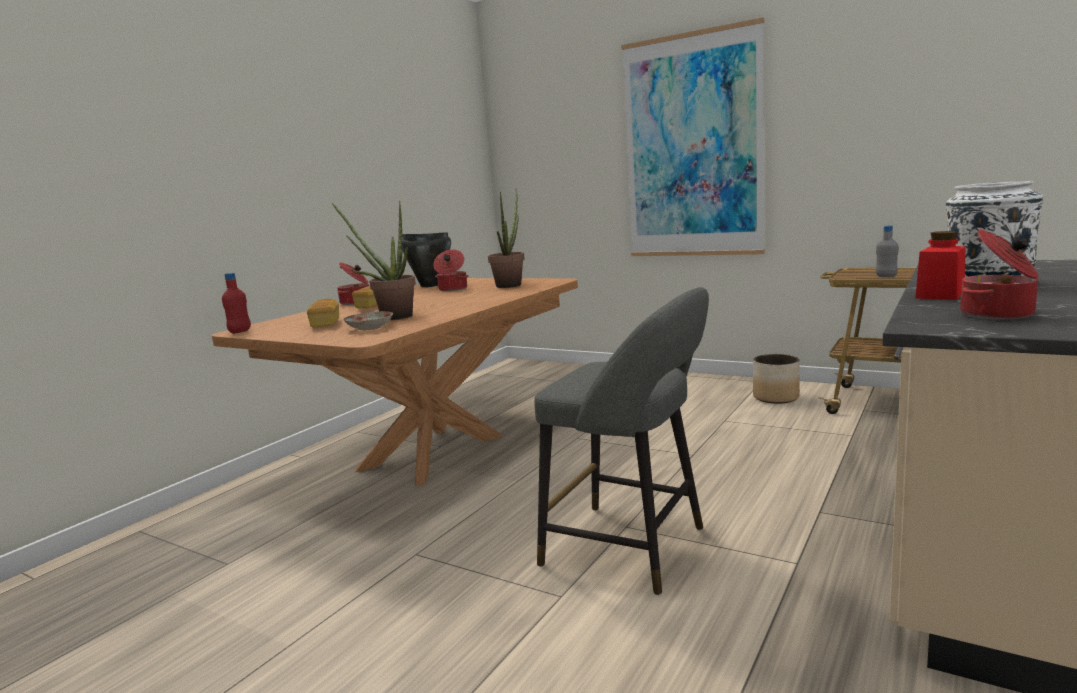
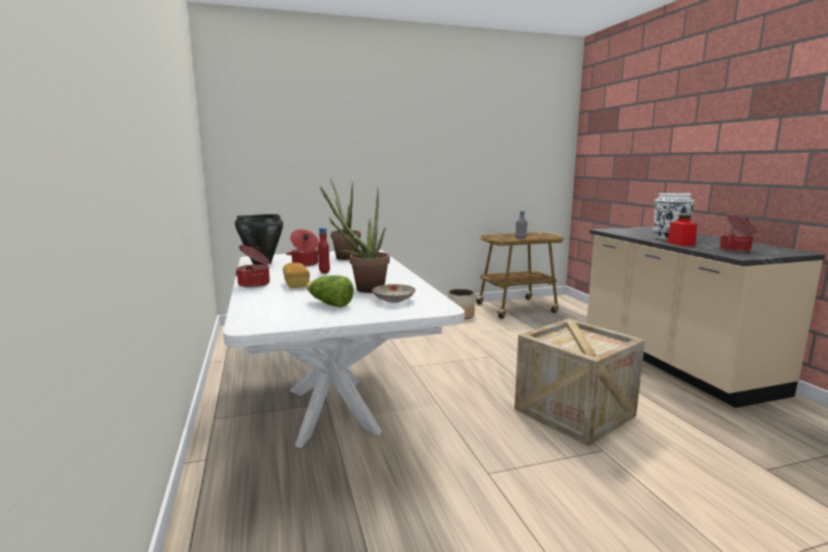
camera: 50 degrees left, 0 degrees up
(240, 331) = (256, 325): red bottle -> red bottle (324, 272)
(325, 324) = (329, 304): bread -> lettuce
(433, 452) = (332, 409): brown dining table -> white dining table
(632, 548) = (574, 412): grey stool -> crate
(692, 147) = (388, 156): picture -> none

